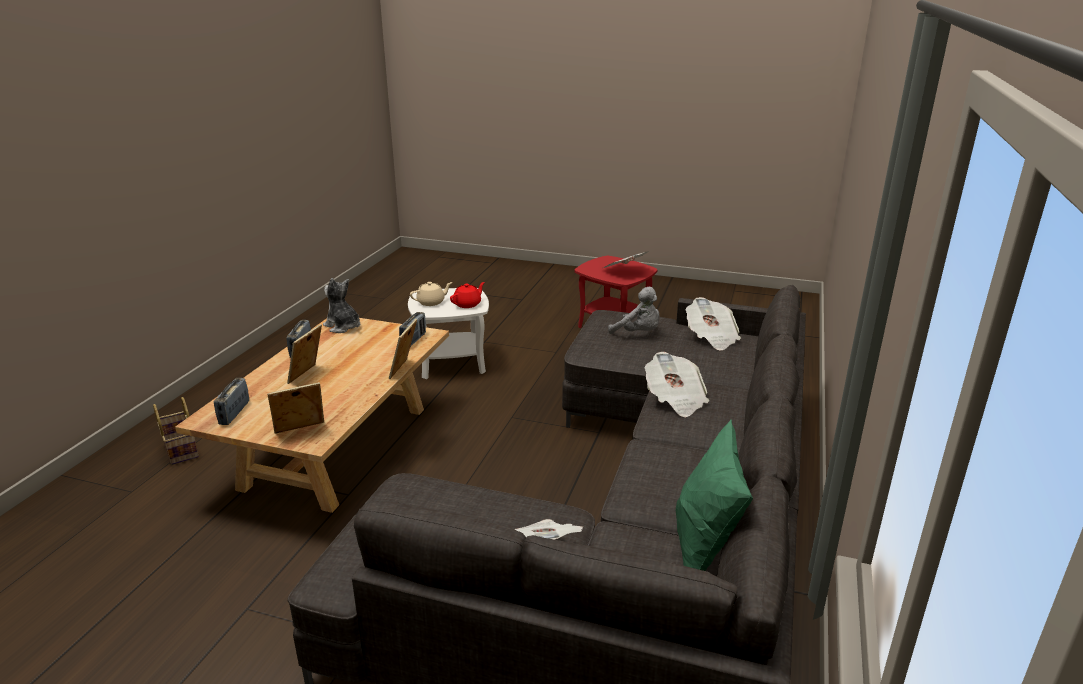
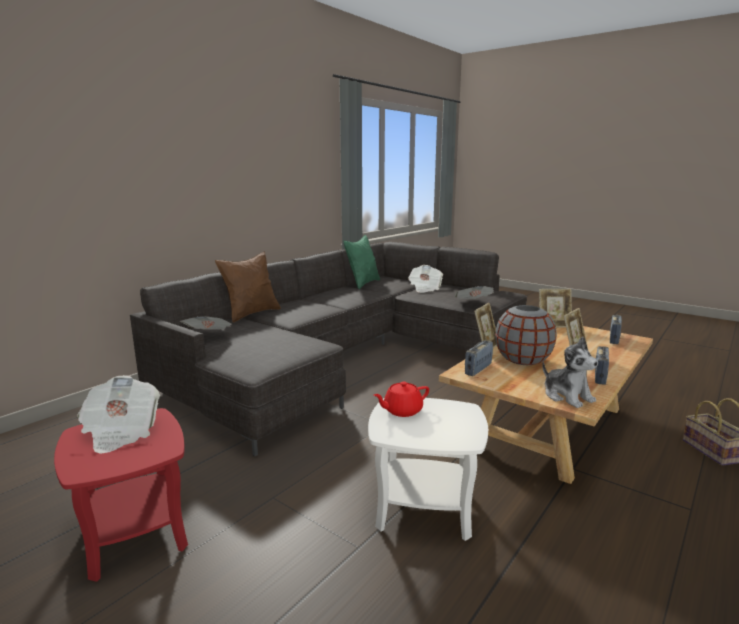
camera: 160 degrees left, 10 degrees down
(367, 358) = (523, 360): none -> grey vase
(431, 302) = (452, 422): beige teapot -> none
(638, 333) = (260, 347): grey plush toy -> none
(675, 399) = (303, 313): newspaper -> newspaper (473, 304)
(743, 387) = (251, 314): none -> brown pillow

